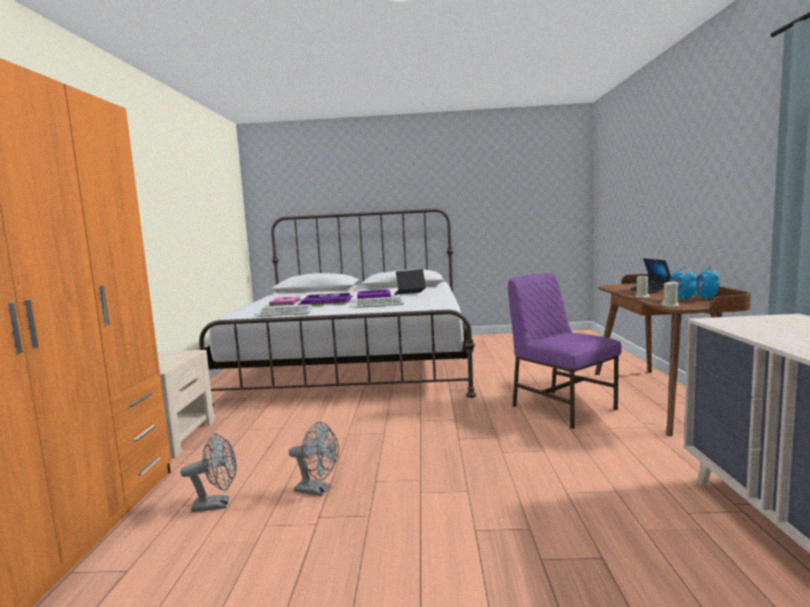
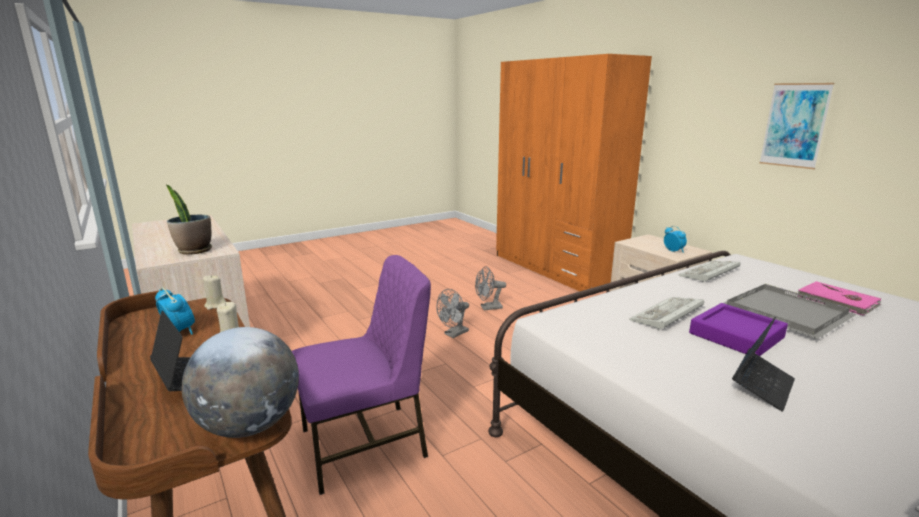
camera: 145 degrees right, 10 degrees up
(151, 215) = (794, 125): none -> picture
(217, 504) = (524, 292): grey fan -> grey fan (454, 334)
(327, 302) = (782, 313): purple tray -> grey tray
(561, 407) = (366, 444): purple chair -> purple chair turned 45 degrees counterclockwise
(613, 285) = (249, 426): none -> globe
(705, 298) = (137, 340): alarm clock -> alarm clock (673, 251)
(759, 323) = (194, 251): none -> potted plant

